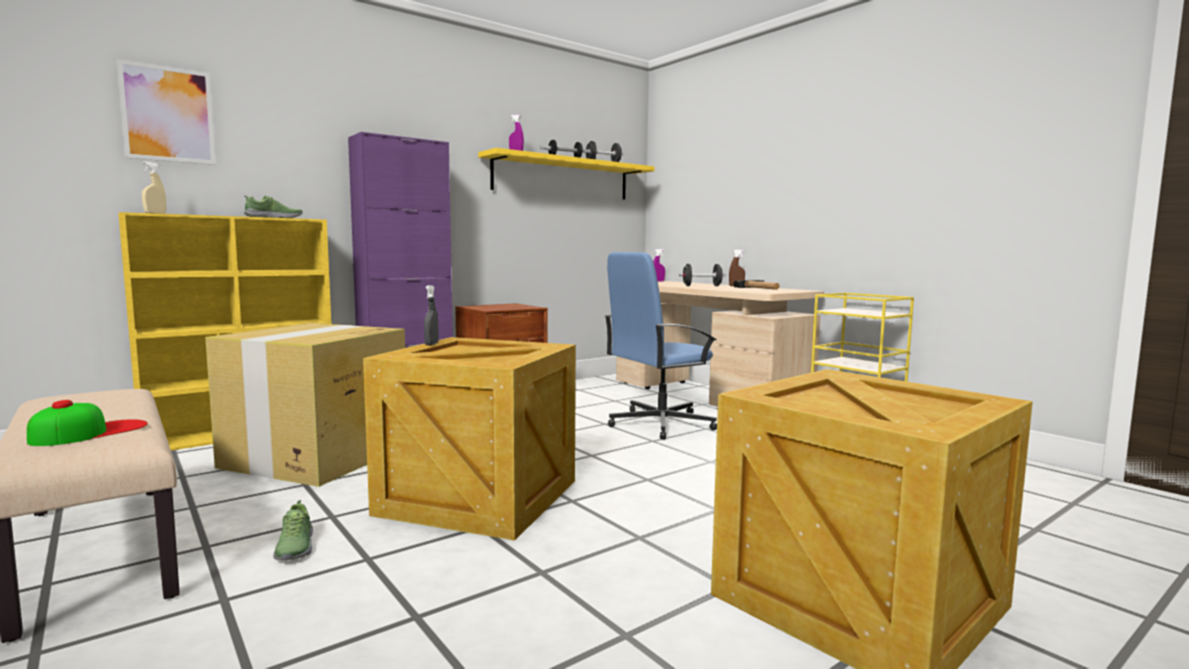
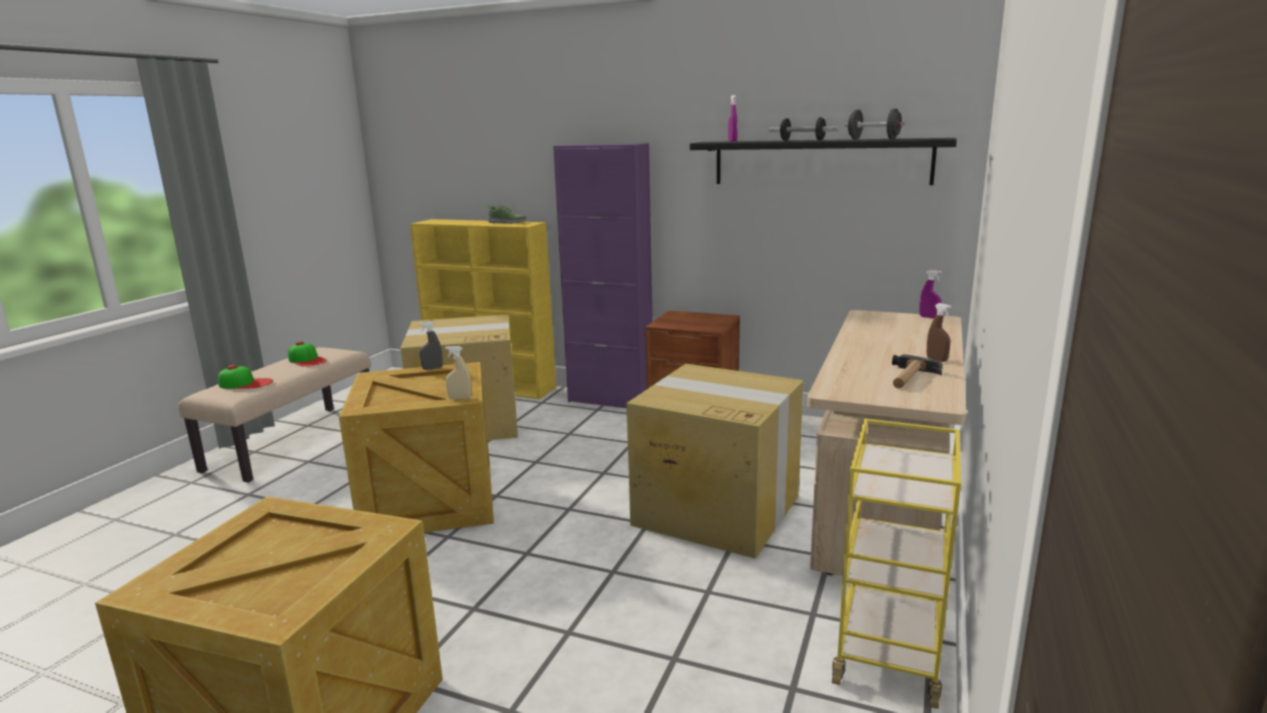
camera: 60 degrees right, 10 degrees up
(95, 403) = (307, 360): none -> cap
(155, 214) = (439, 221): beige spray bottle -> beige spray bottle (459, 398)
(168, 114) = (455, 143): picture -> none
(294, 548) = (316, 482): shoe -> none
(562, 178) = (820, 162): yellow shelf -> black shelf
(659, 424) = (715, 510): blue office chair -> cardboard box
(702, 286) = (884, 348): black dumbbell -> none

